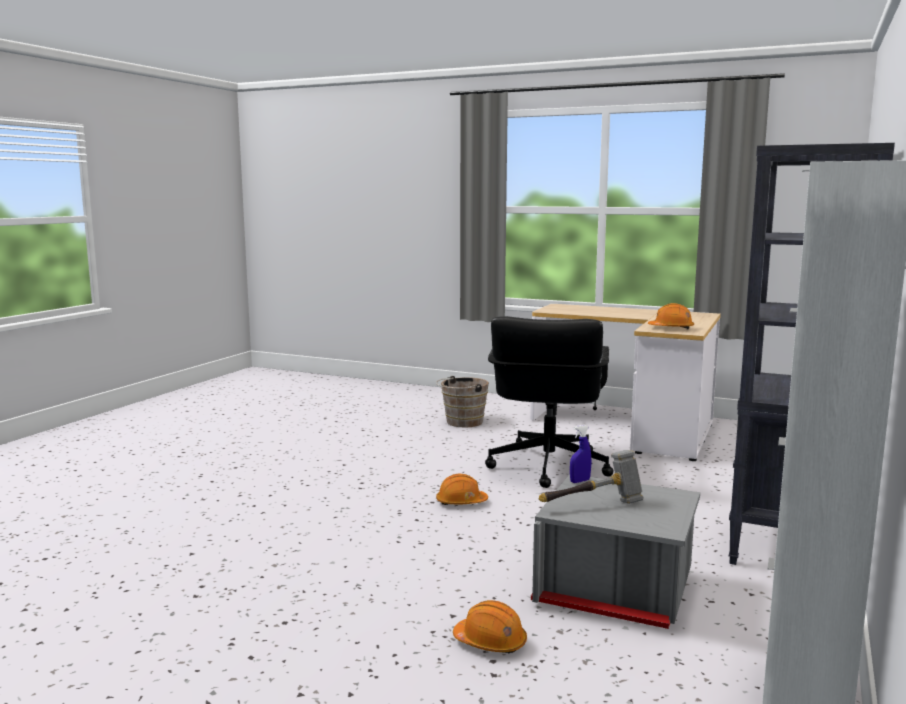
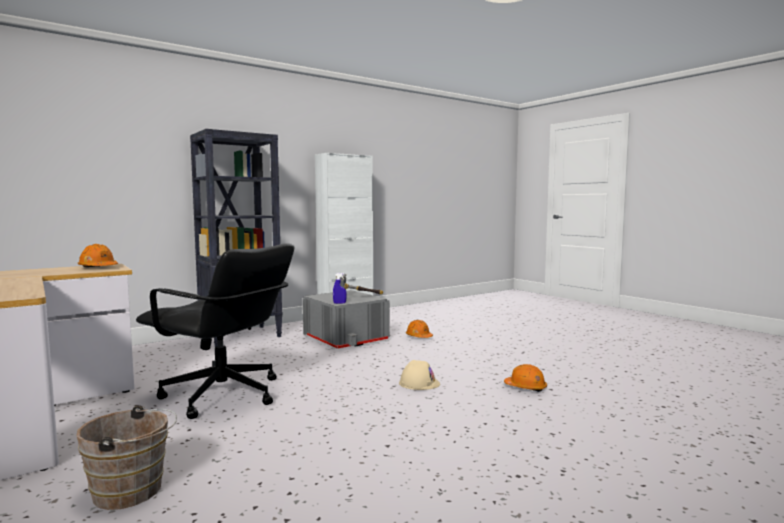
camera: 150 degrees left, 5 degrees down
(372, 523) = (419, 383): none -> beige hard hat
(461, 502) = (342, 384): orange hard hat -> orange hard hat (525, 387)
(547, 467) = (223, 396): black office chair -> black office chair turned 75 degrees clockwise

